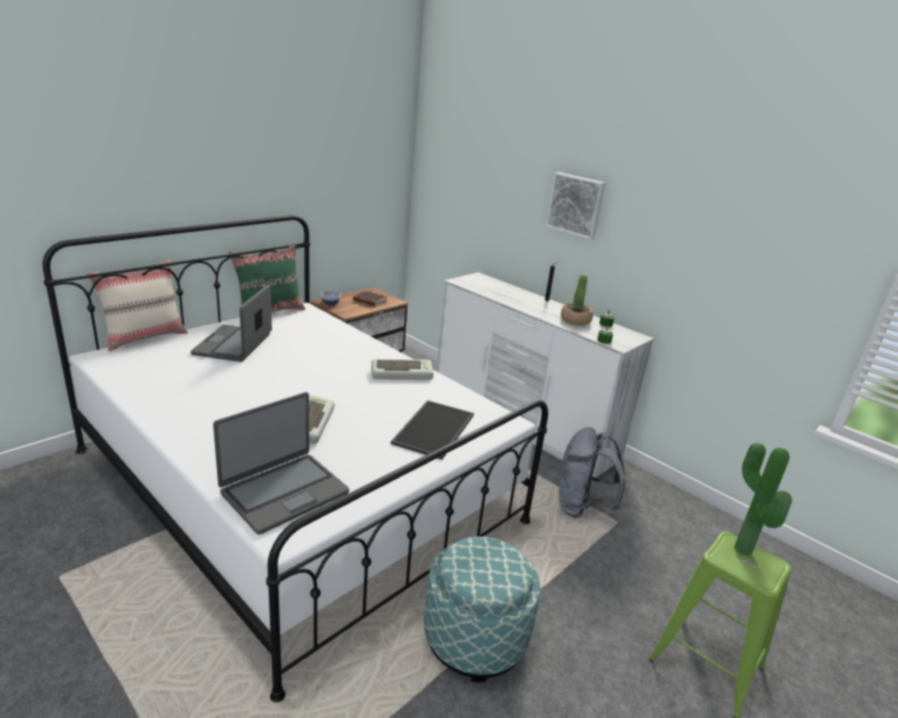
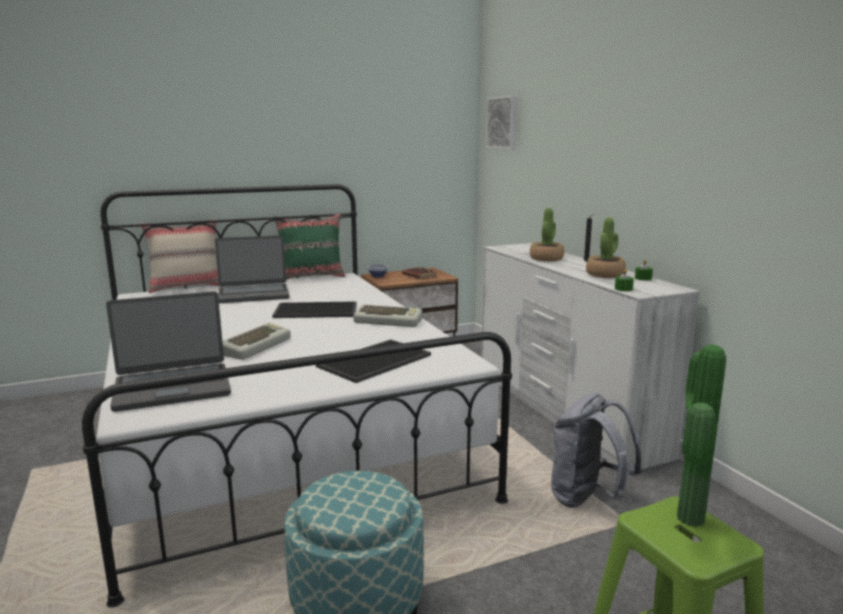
camera: 25 degrees right, 10 degrees down
(234, 344) = (253, 294): laptop -> laptop turned 135 degrees counterclockwise
(321, 365) = (315, 311): none -> tray
(512, 298) = (546, 258): none -> potted plant
(576, 205) = (611, 145): picture -> picture (503, 123)

